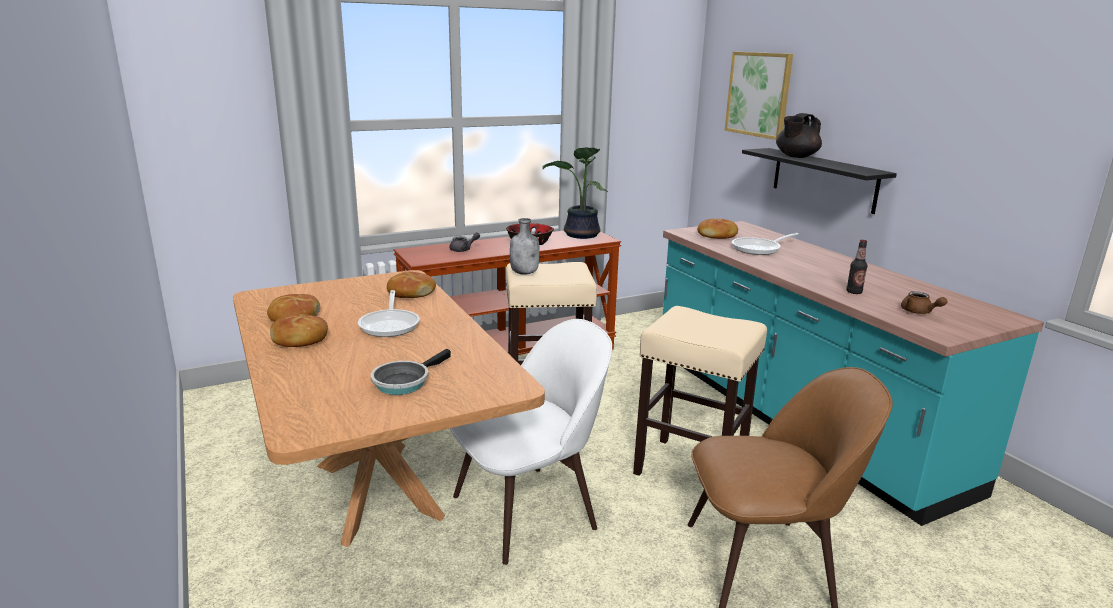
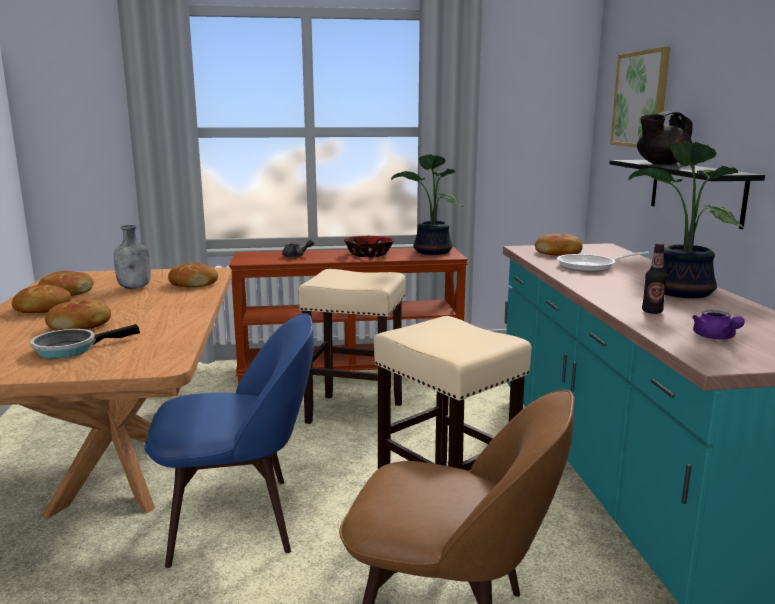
camera: 20 degrees right, 5 degrees down
(372, 354) = (81, 325): none -> bread
(390, 324) = (135, 305): frying pan -> none
(525, 273) = (326, 277): grey bottle -> grey bottle (135, 287)
(529, 509) = (238, 519): white chair -> blue chair
(849, 271) = (678, 292): none -> potted plant
(919, 312) = (716, 338): brown teapot -> purple teapot

